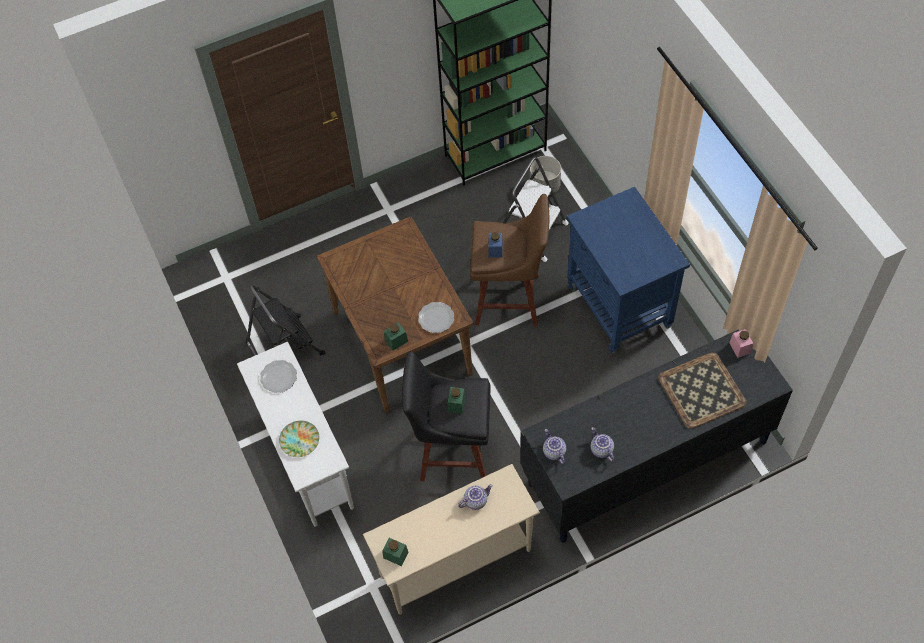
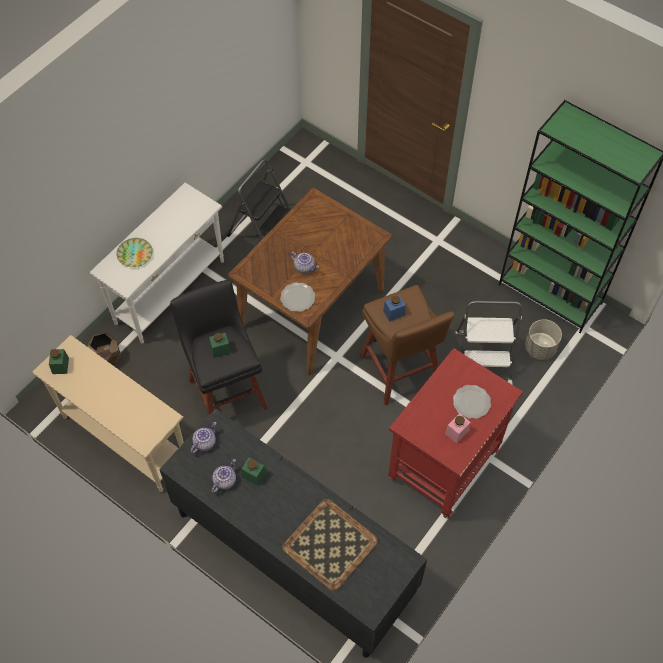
camera: 60 degrees right, 0 degrees up
(278, 377) = (185, 214): plate -> plate (471, 402)
(351, 548) = (107, 357): none -> brown planter
(396, 341) = (260, 279): green jar -> green jar (254, 475)
(475, 500) = (134, 403): teapot -> teapot (305, 267)
(619, 308) = (443, 465): blue cart -> red cart
(740, 348) = (396, 562): pink jar -> pink jar (457, 432)

